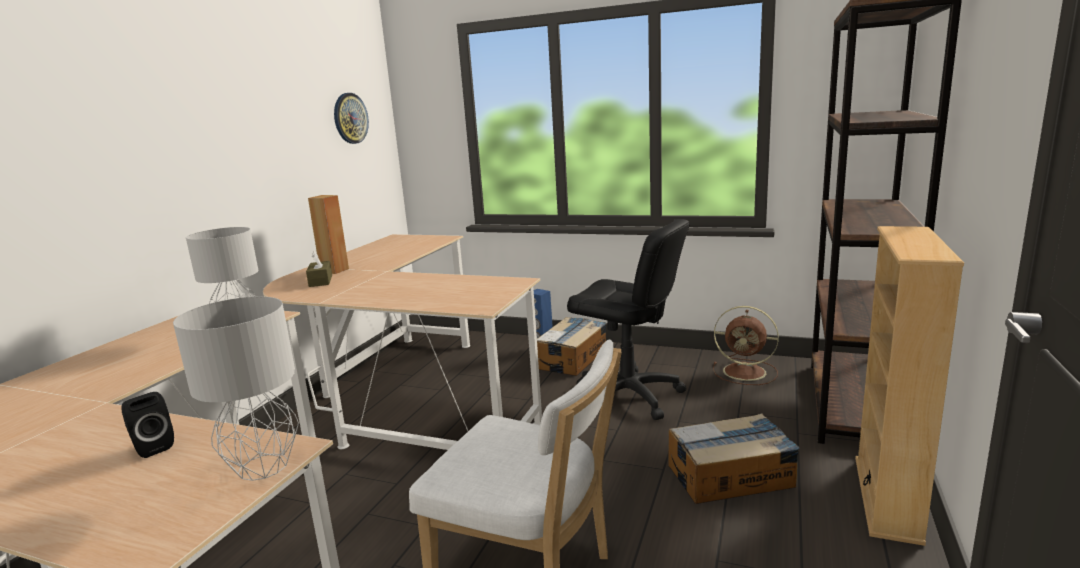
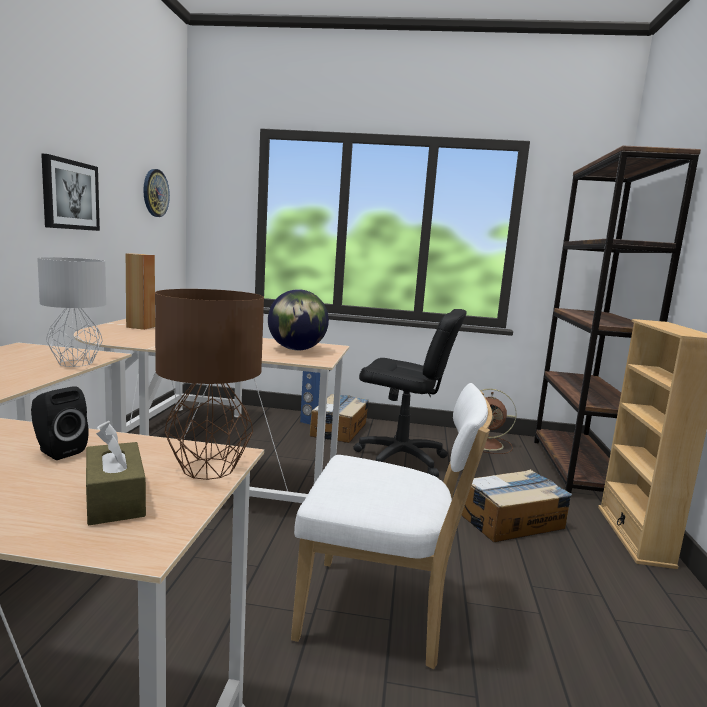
camera: 15 degrees left, 5 degrees down
(245, 147) = (70, 195): none -> picture
(265, 466) = (210, 468): grey table lamp -> brown table lamp
(320, 281) = (133, 333): brown tissue box -> brown tissue box (115, 498)
(473, 290) = (296, 350): none -> globe

